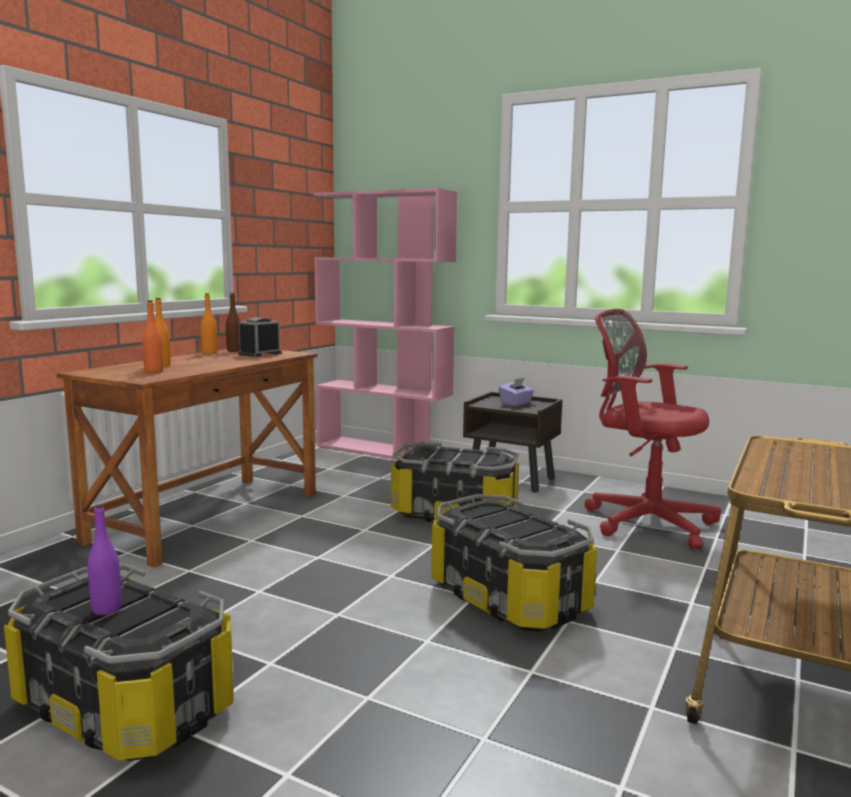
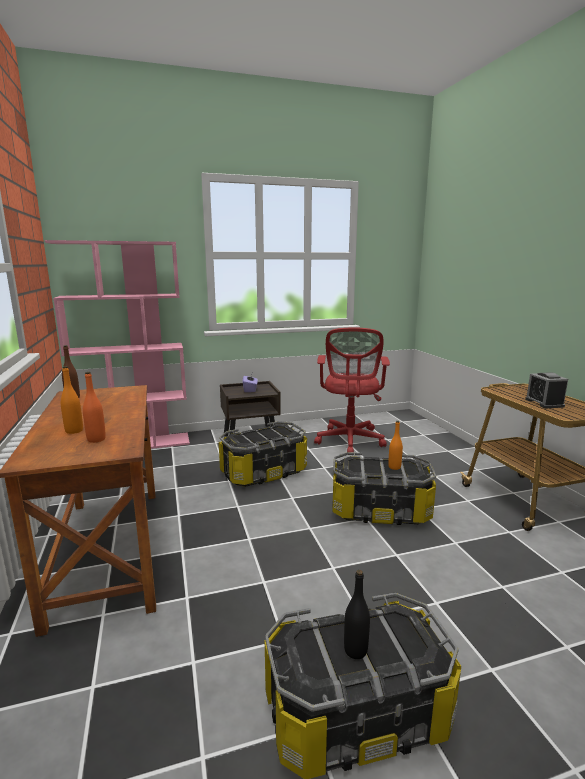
camera: 45 degrees left, 5 degrees up
(106, 609) = (355, 650): purple bottle -> black bottle
(209, 352) = (58, 405): orange bottle -> orange bottle (394, 467)
(260, 354) = (107, 396): alarm clock -> alarm clock (544, 403)
(644, 522) = (349, 441): red office chair -> red office chair turned 75 degrees counterclockwise

